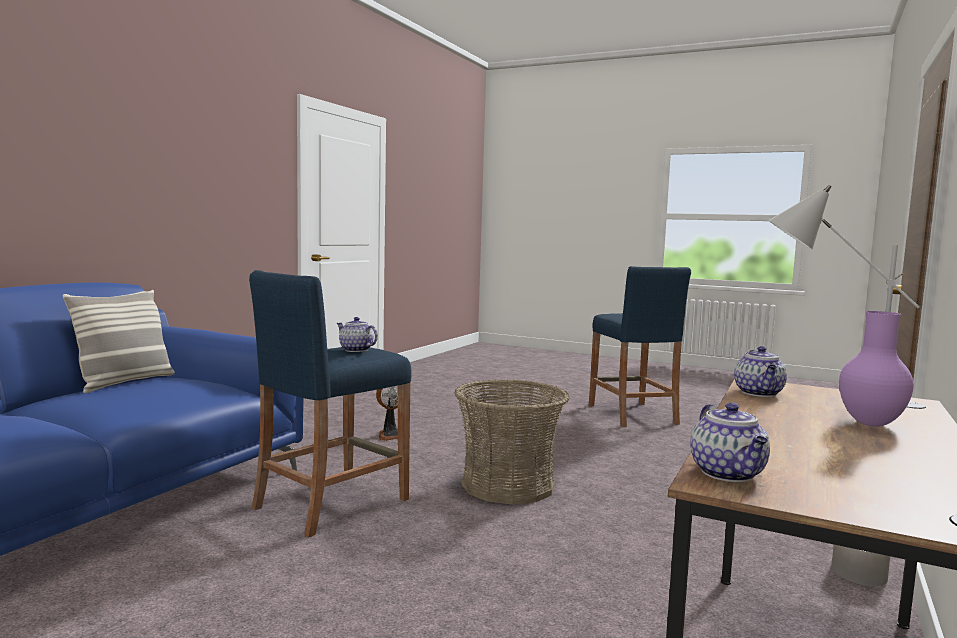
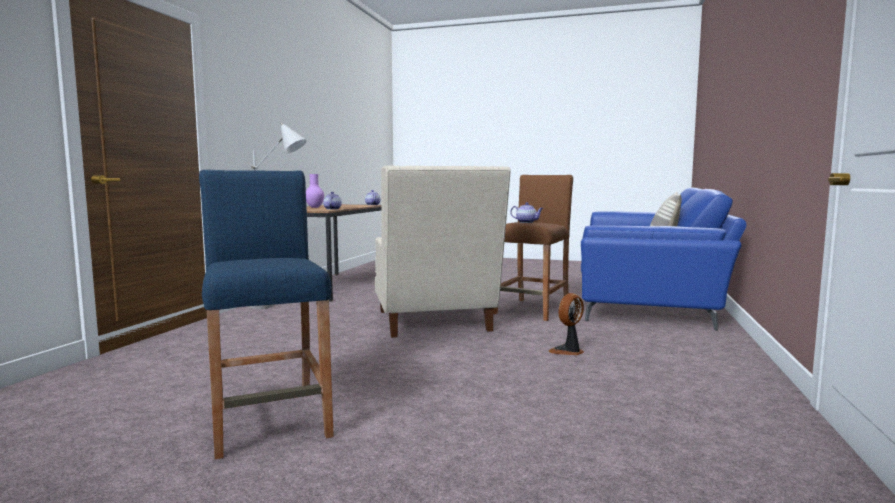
camera: 170 degrees right, 0 degrees up
(331, 503) = (532, 309): blue stool -> brown stool
(508, 485) = (435, 324): basket -> beige armchair

